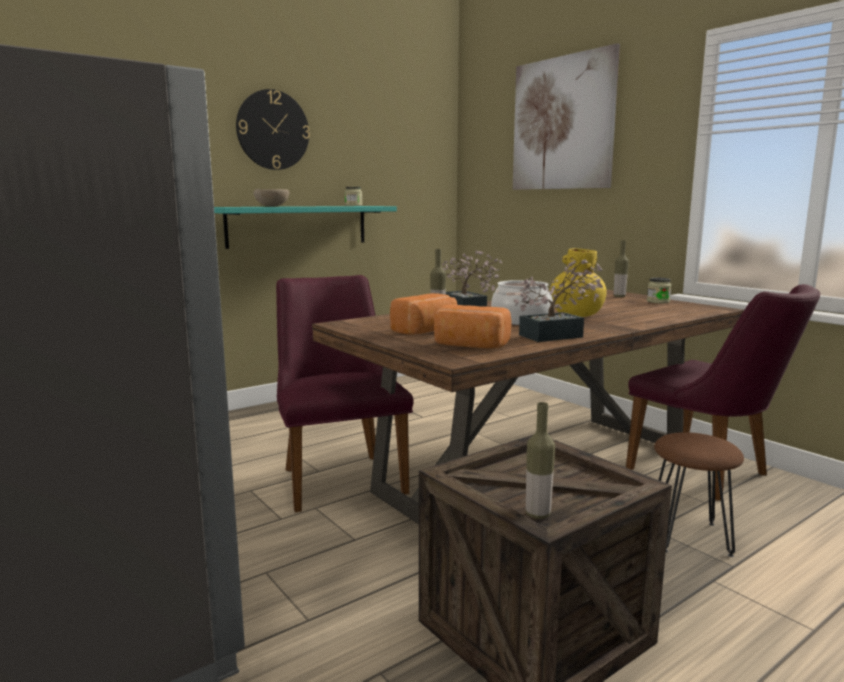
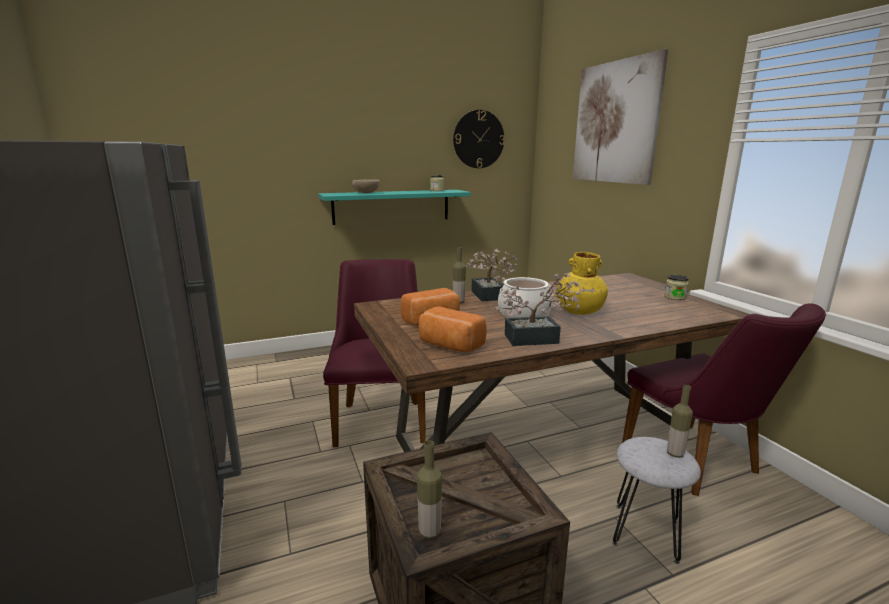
camera: 15 degrees right, 5 degrees up
(273, 130) = (371, 131): wall clock -> wall clock (478, 139)
(619, 296) = (643, 287): bottle -> bottle (675, 454)
(688, 537) = (644, 532): brown stool -> grey stool

